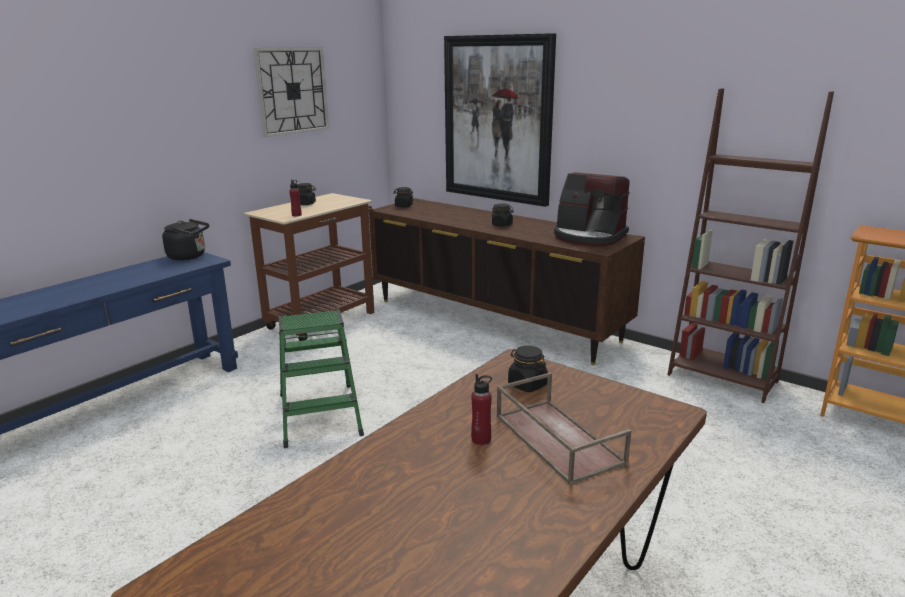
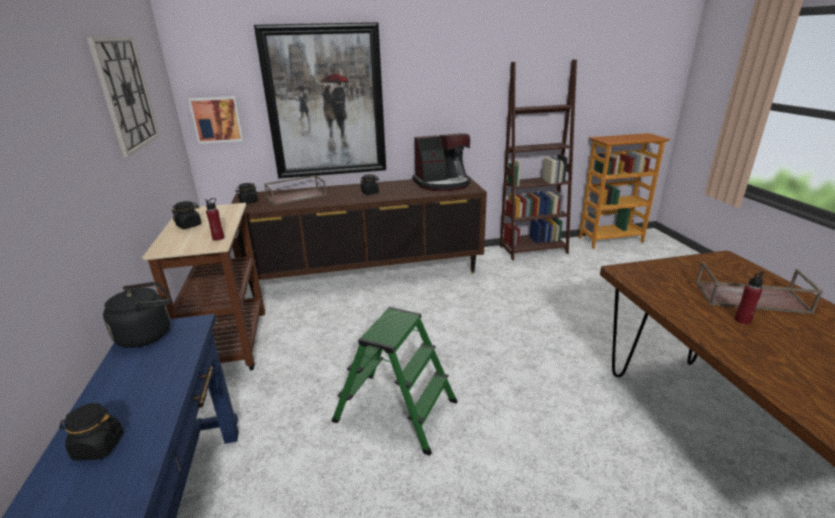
camera: 50 degrees left, 5 degrees up
(411, 124) = (217, 119): none -> picture
(443, 211) = (297, 196): none -> brown tray
(527, 384) = (665, 280): black jar -> black jar (98, 447)

